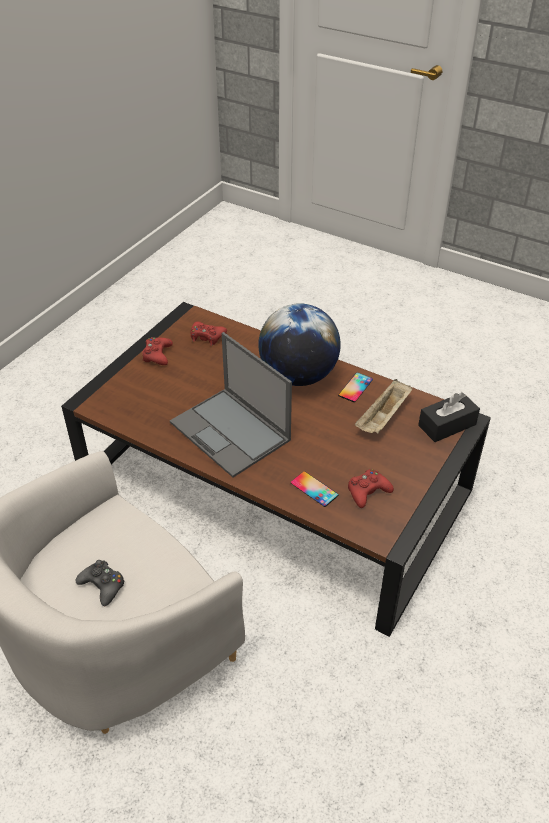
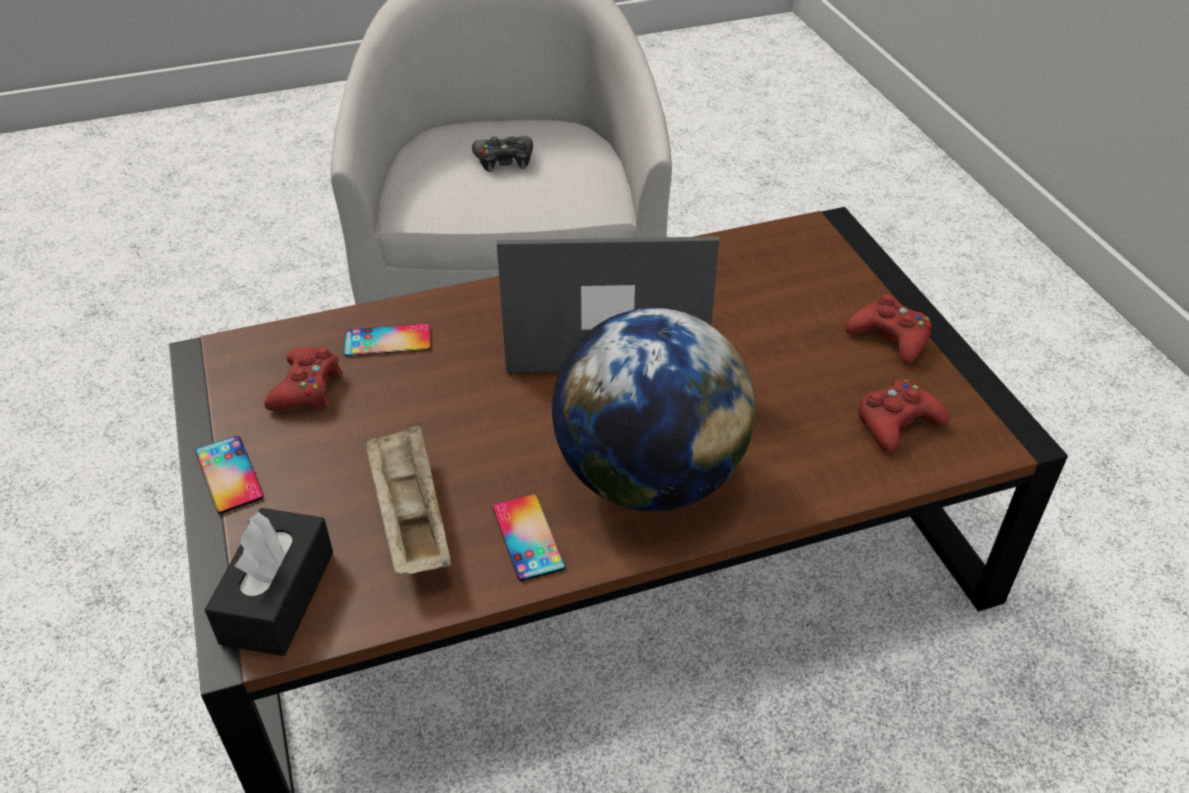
camera: 130 degrees right, 0 degrees up
(428, 477) = (229, 474): none -> phone

